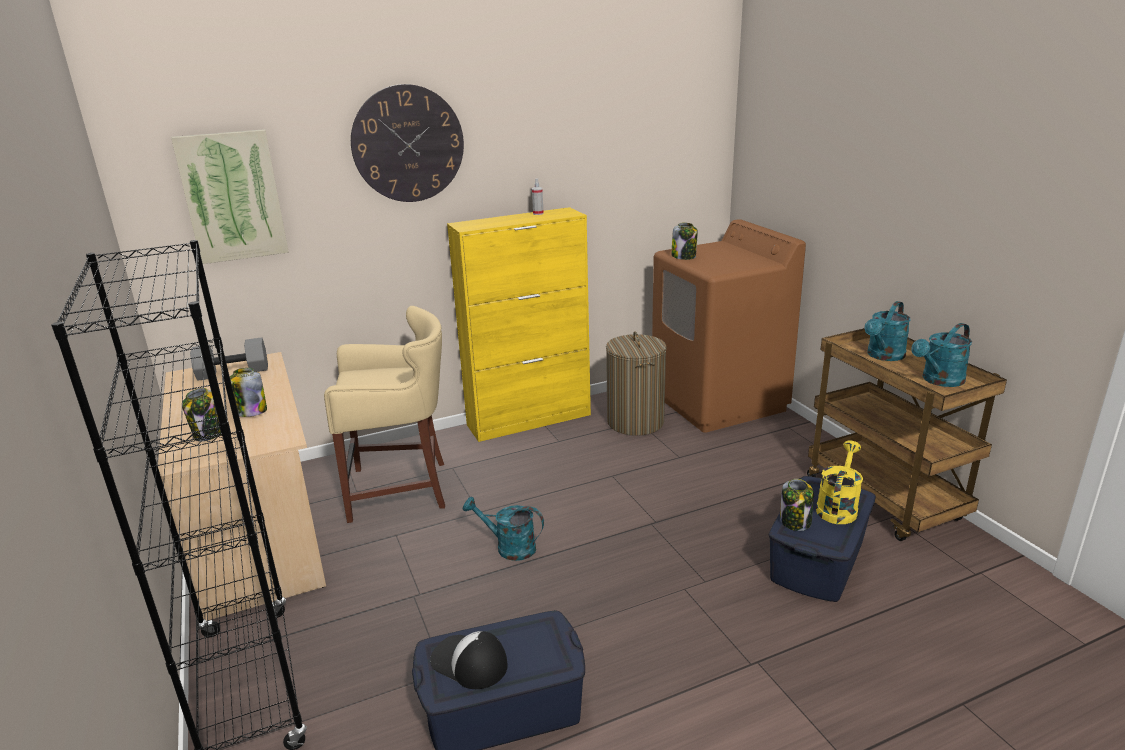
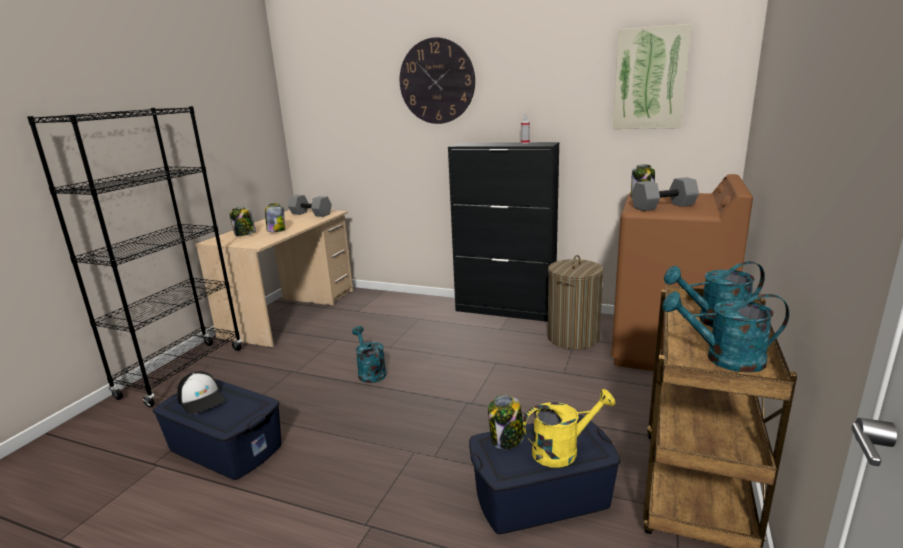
camera: 45 degrees right, 5 degrees down
(232, 196) = (335, 109): picture -> picture (650, 79)
(402, 489) = (377, 319): beige stool -> none
(469, 663) = (202, 399): cap -> cap turned 150 degrees clockwise
(530, 420) = (505, 310): yellow cabinet -> black cabinet
(725, 264) = (663, 207): none -> grey dumbbell

